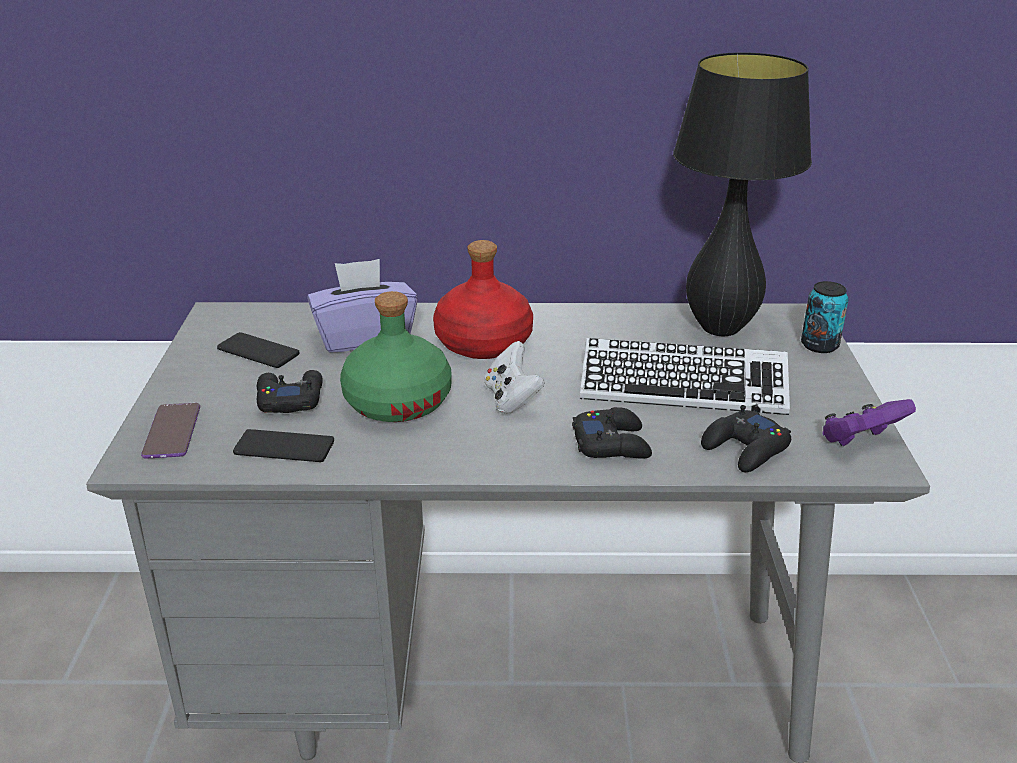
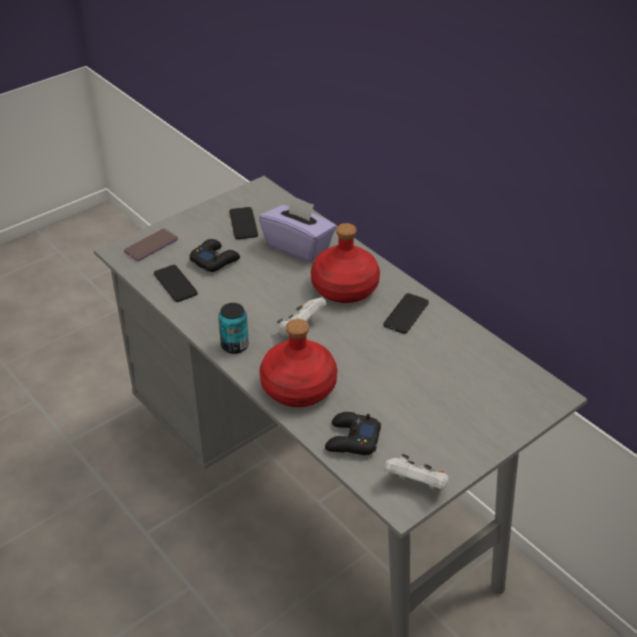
camera: 50 degrees right, 10 degrees up
(397, 402) = (252, 293): green bottle -> none
(580, 330) = (406, 314): none -> phone
(612, 443) = (299, 386): black game controller -> red bottle
(682, 388) = (389, 385): keyboard -> none
(720, 329) = (483, 368): black table lamp -> none
(819, 345) = (520, 420): can -> can (235, 346)
(860, 441) = (417, 485): purple game controller -> white game controller

